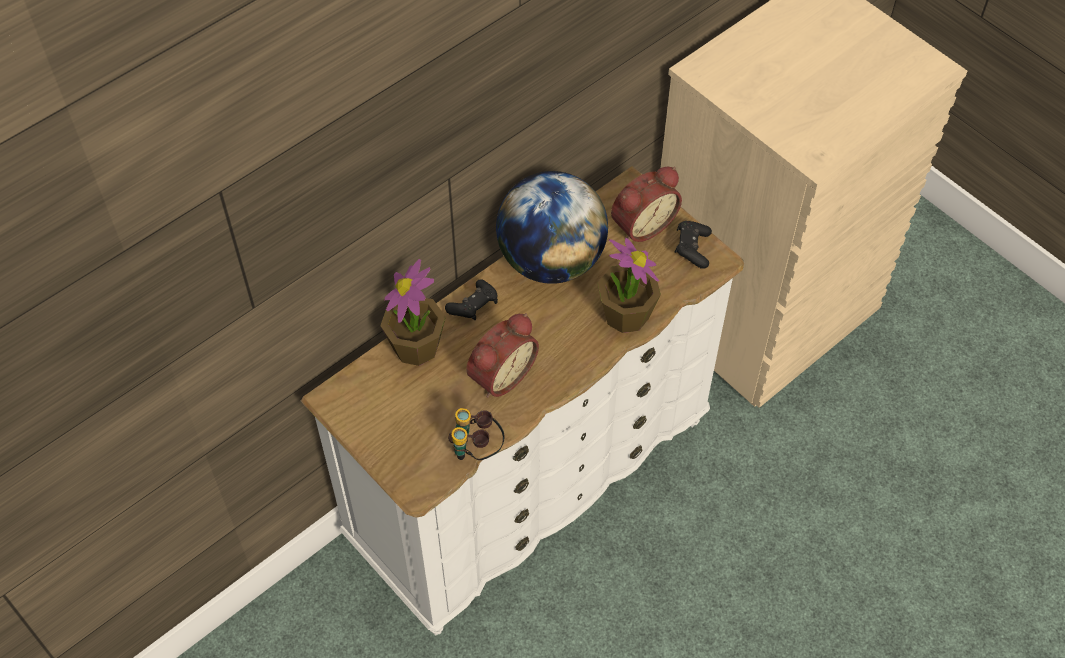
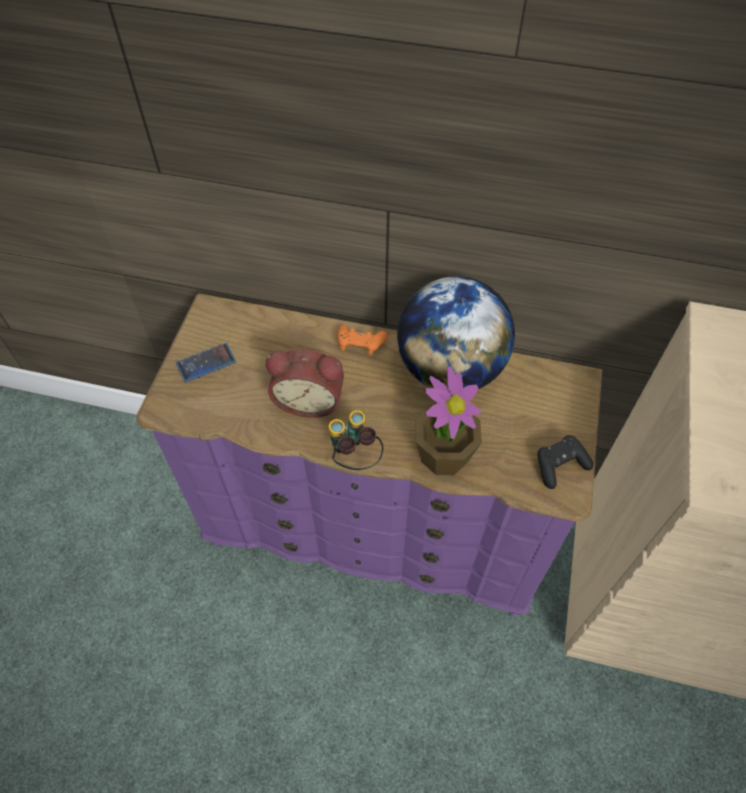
camera: 55 degrees right, 0 degrees up
(394, 430) = (206, 363): none -> phone
(416, 347) = (293, 332): potted plant -> none
(474, 307) = (360, 345): black game controller -> orange game controller
(476, 450) = (224, 427): binoculars -> binoculars (354, 458)
(532, 482) = (375, 529): white dresser -> purple dresser
(641, 224) = (548, 411): alarm clock -> none

